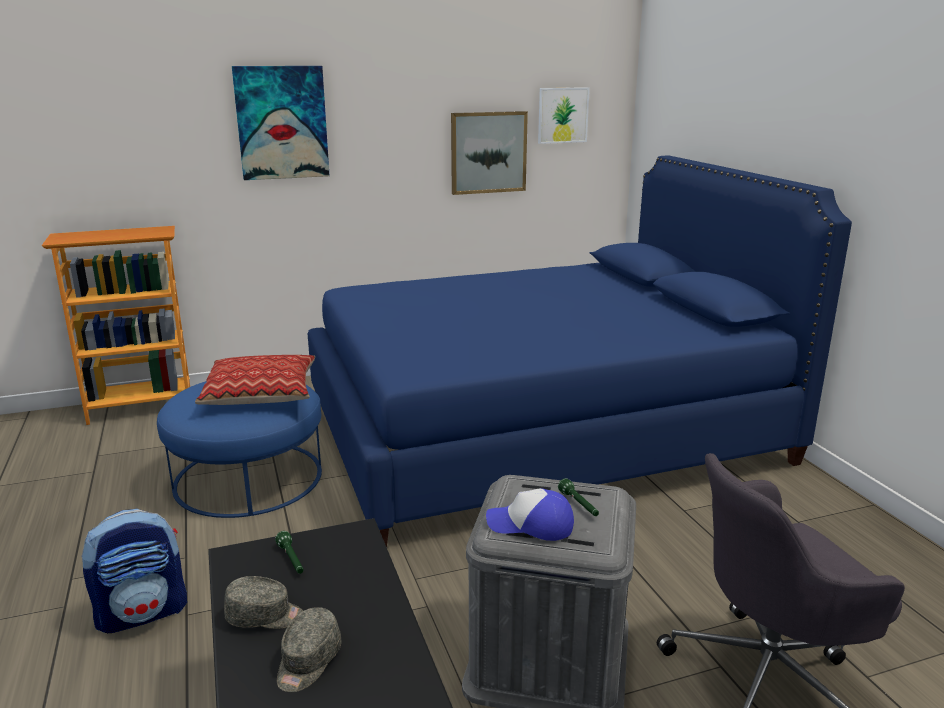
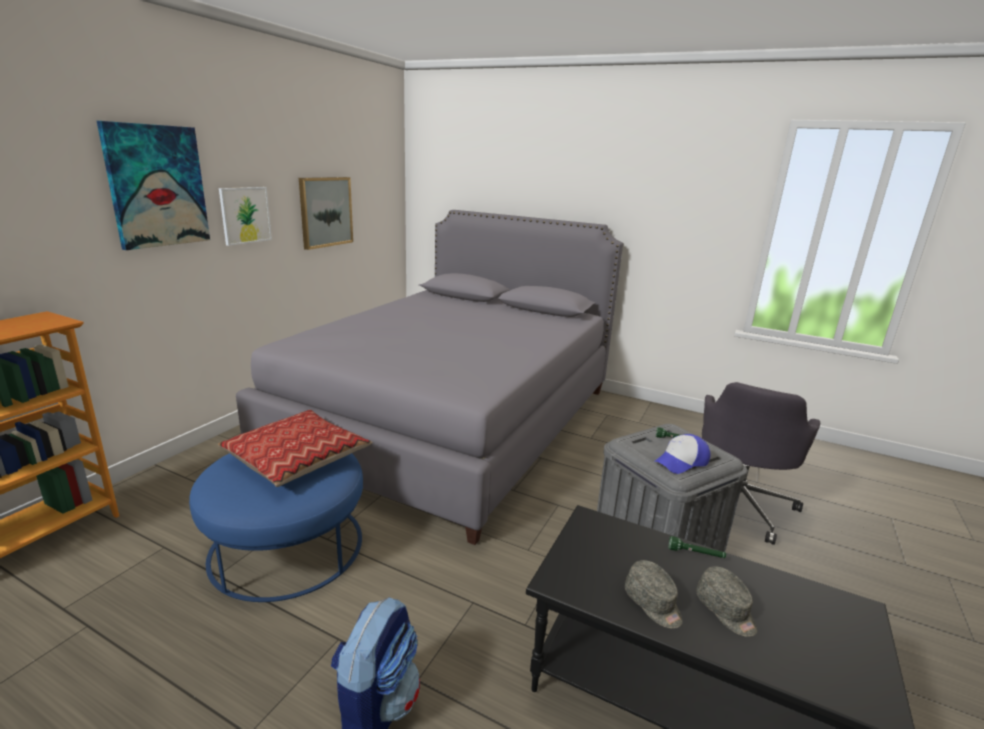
camera: 45 degrees left, 0 degrees up
(265, 616) = (653, 604): grey cap -> grey cap turned 105 degrees clockwise
(291, 560) = (592, 559): green flashlight -> green flashlight (695, 554)
(540, 430) = (452, 420): blue bed -> grey bed
(563, 115) = (368, 180): picture -> picture (245, 215)

